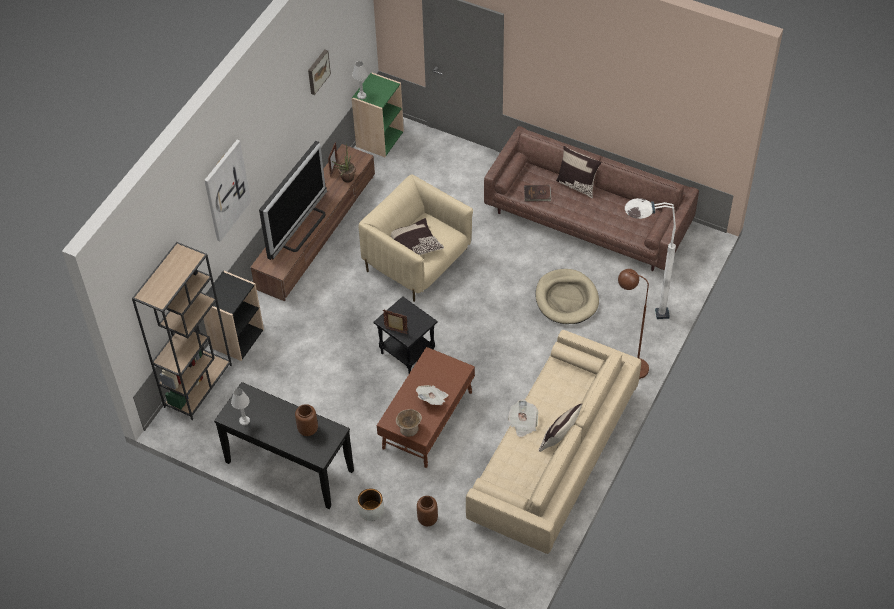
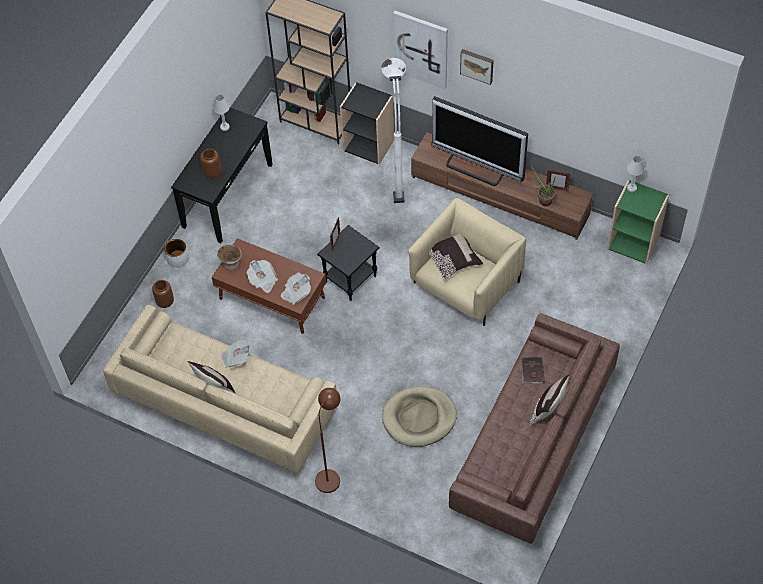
camera: 90 degrees right, 5 degrees up
(317, 71) = (585, 105): picture -> picture (477, 65)
(449, 370) = (296, 293): none -> newspaper
(636, 315) = (398, 484): white floor lamp -> white floor lamp (397, 178)

